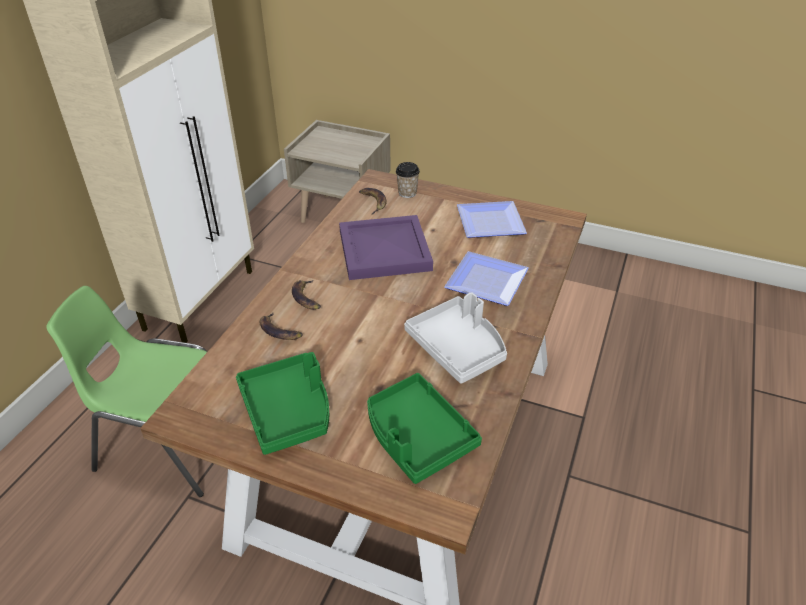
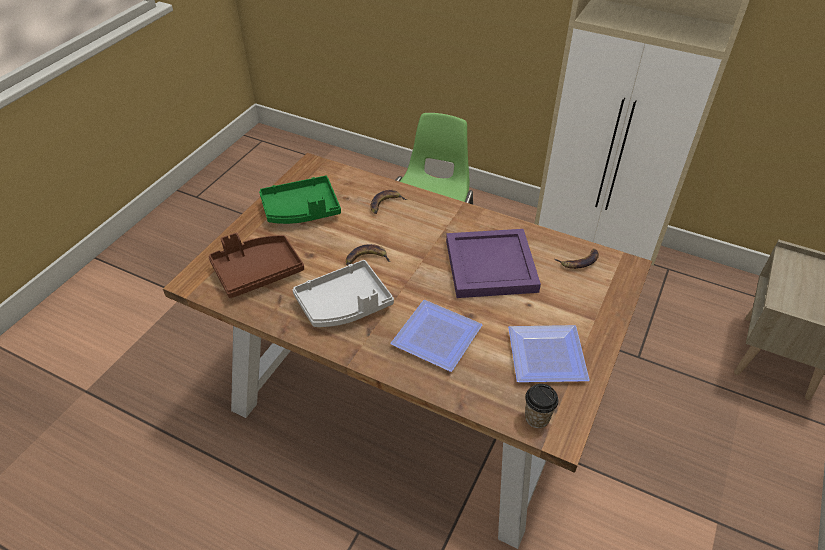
camera: 95 degrees right, 5 degrees up
(307, 297) = (424, 217): banana -> banana (366, 258)
(407, 193) = (601, 289): cup -> cup (537, 418)
(417, 436) = (257, 271): green tray -> brown tray

